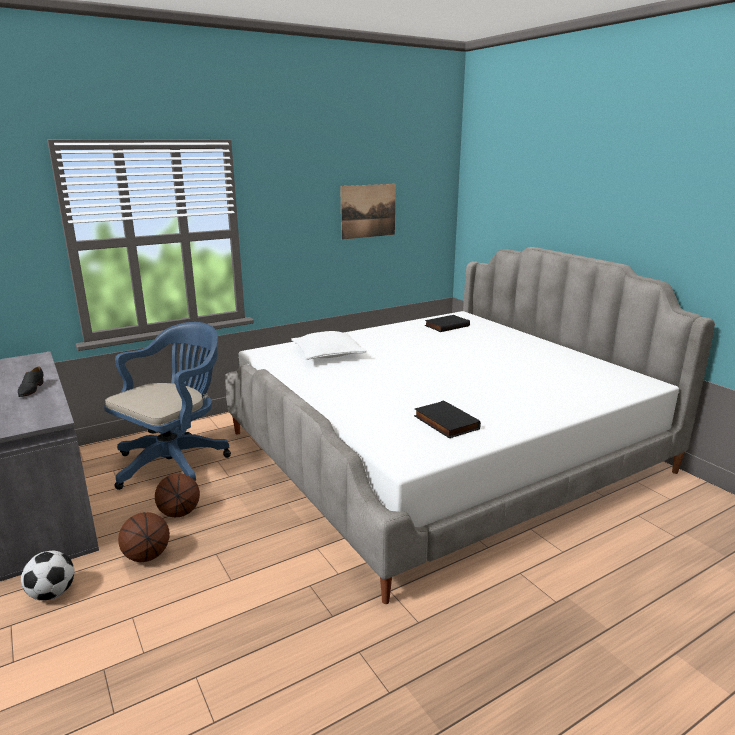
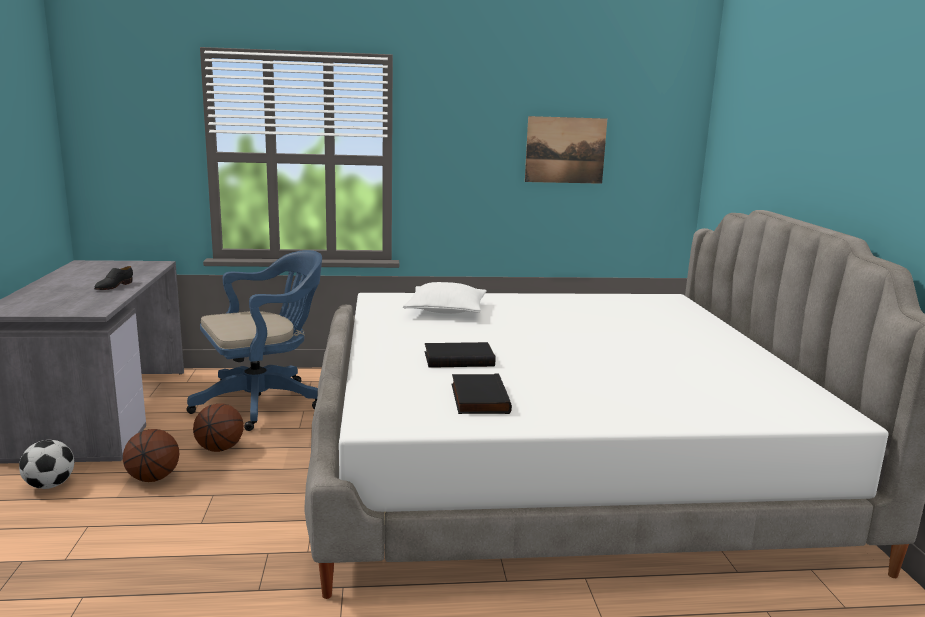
camera: 25 degrees right, 5 degrees down
(446, 325) = (634, 305): black book -> black book (459, 359)

